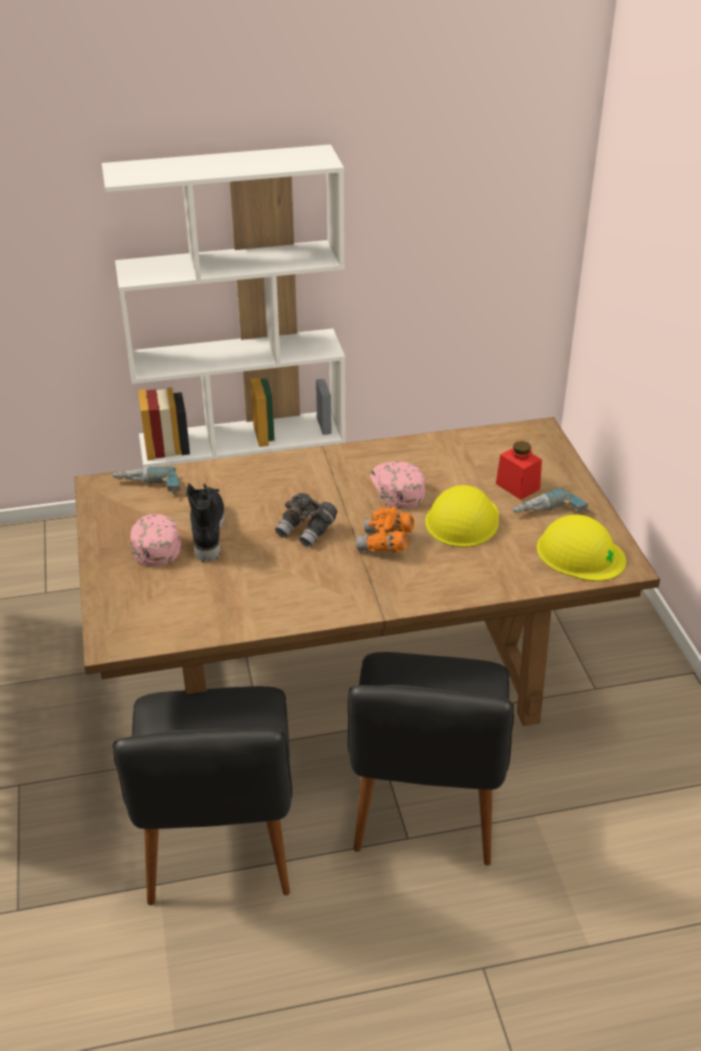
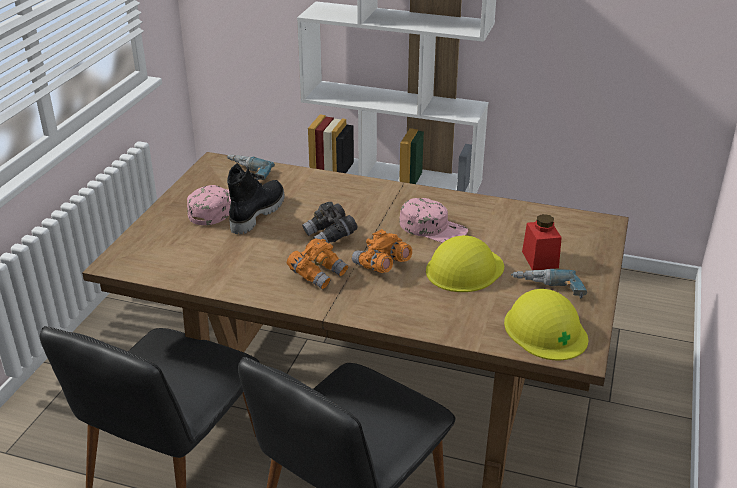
camera: 30 degrees right, 5 degrees down
(334, 575) = (318, 274): none -> orange binoculars
(396, 487) = (433, 228): pink cap -> pink cap turned 105 degrees clockwise

